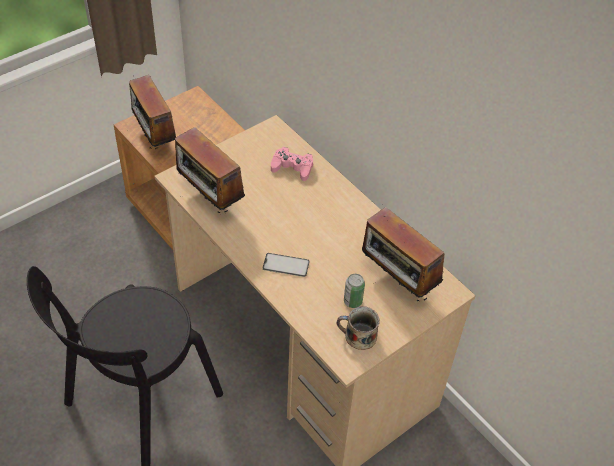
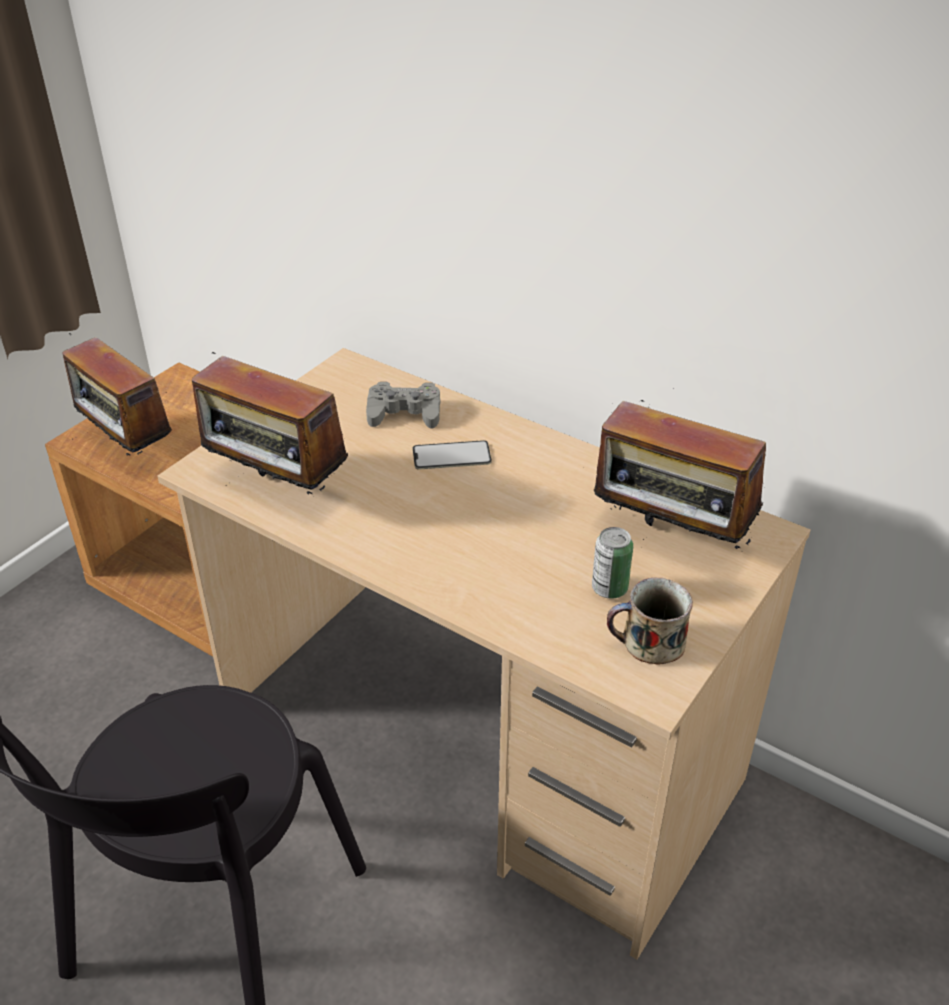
camera: 15 degrees left, 10 degrees down
(286, 265) = (461, 560): phone -> phone (451, 456)
(292, 167) = (404, 413): pink game controller -> grey game controller

